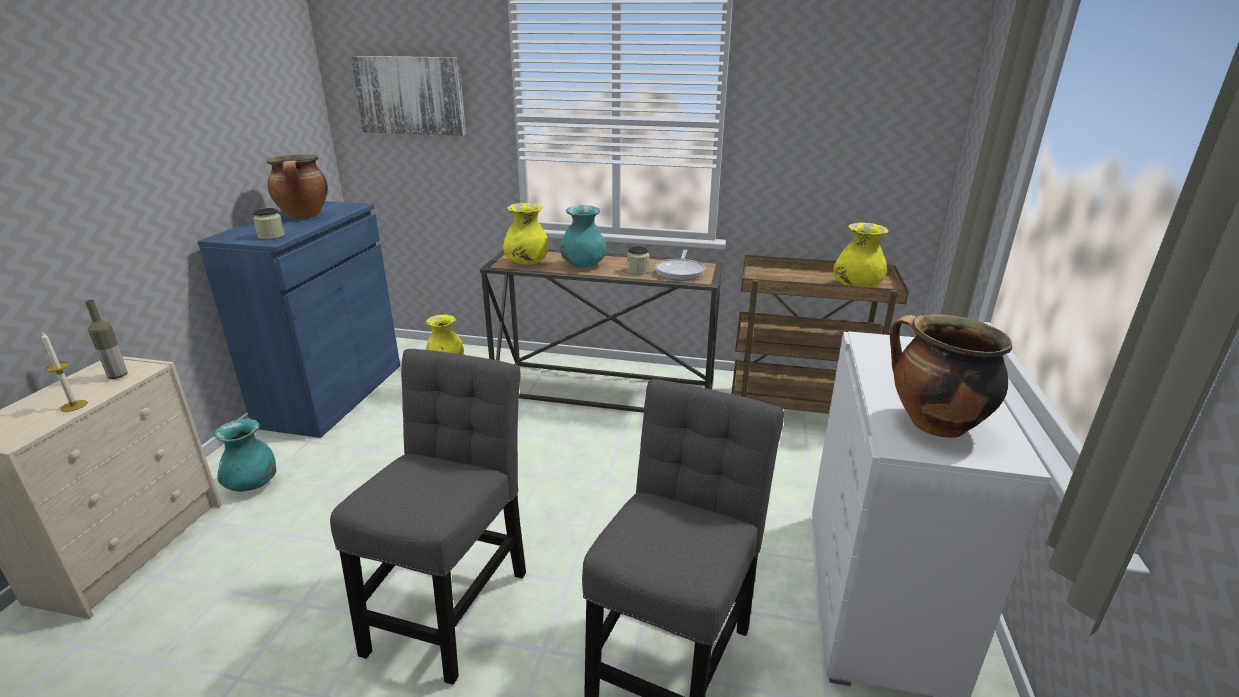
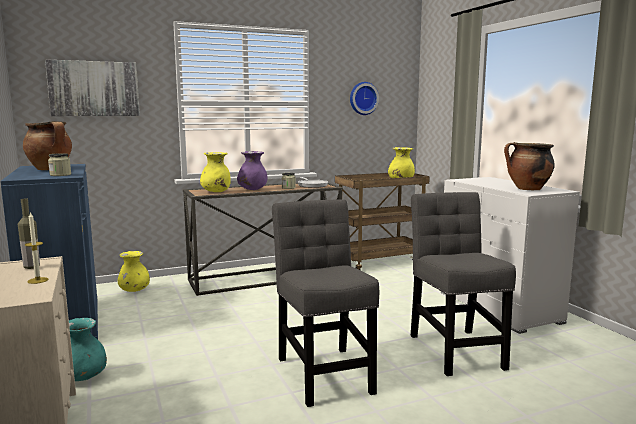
camera: 35 degrees left, 15 degrees down
(583, 265) = (252, 189): turquoise vase -> purple vase
(835, 117) = (363, 98): none -> wall clock

